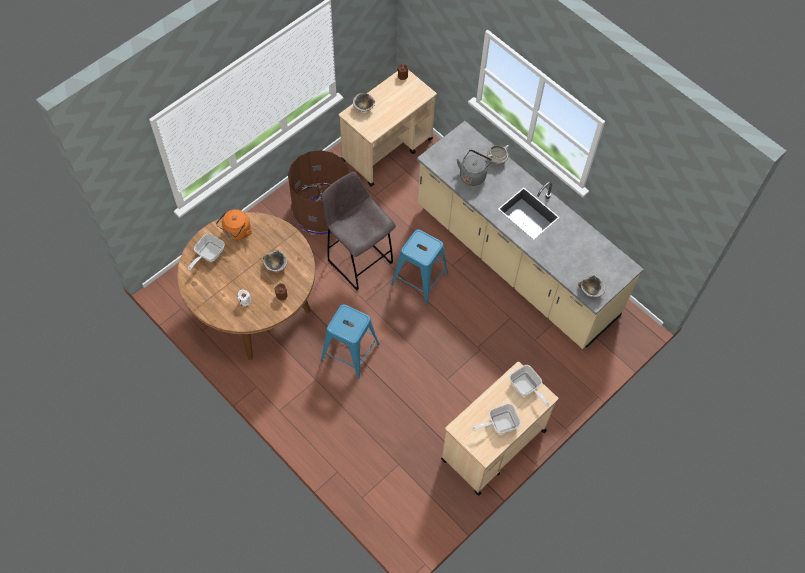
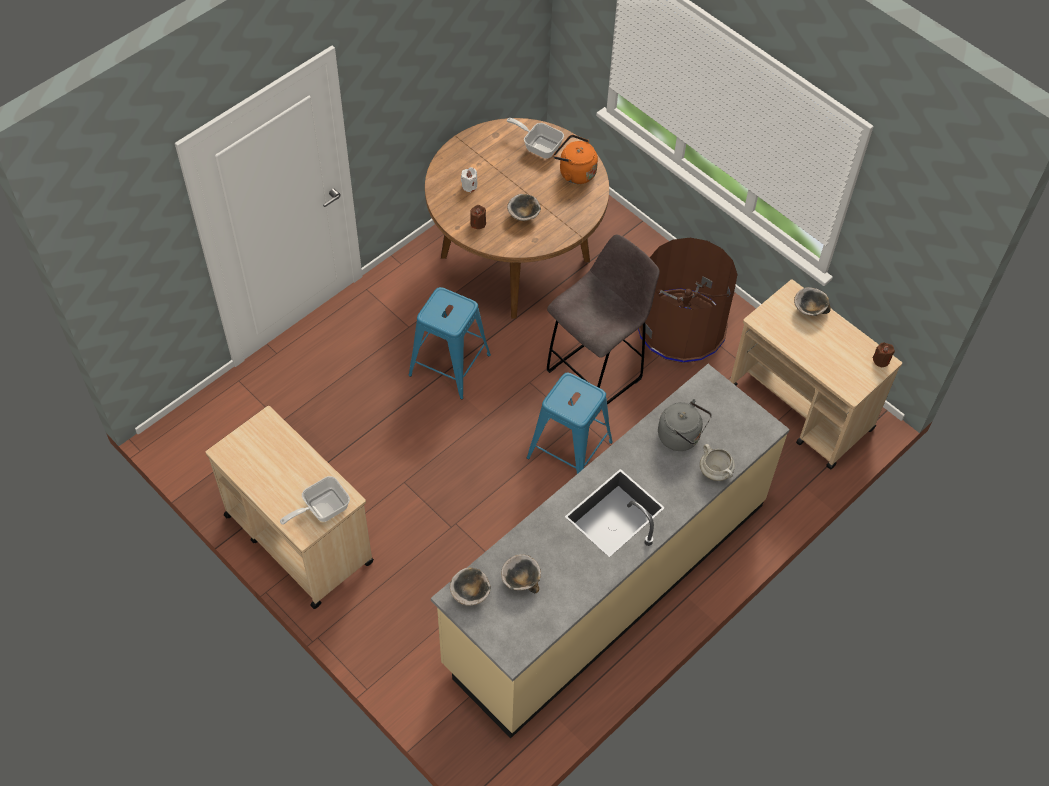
camera: 90 degrees right, 5 degrees down
(499, 423) = (268, 471): frying pan -> none
(579, 264) = (520, 580): none -> bowl

